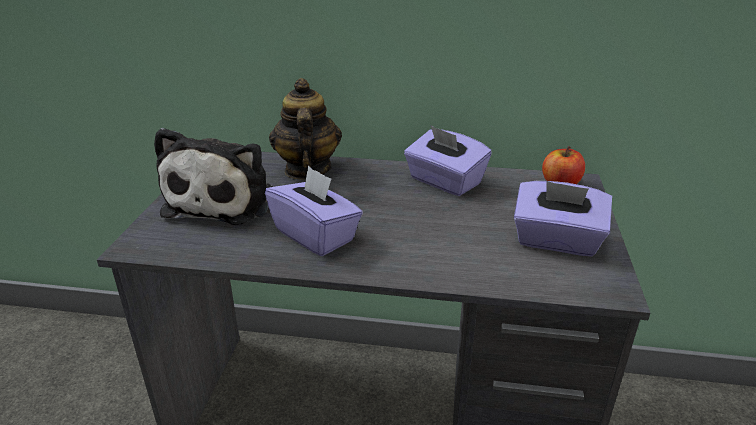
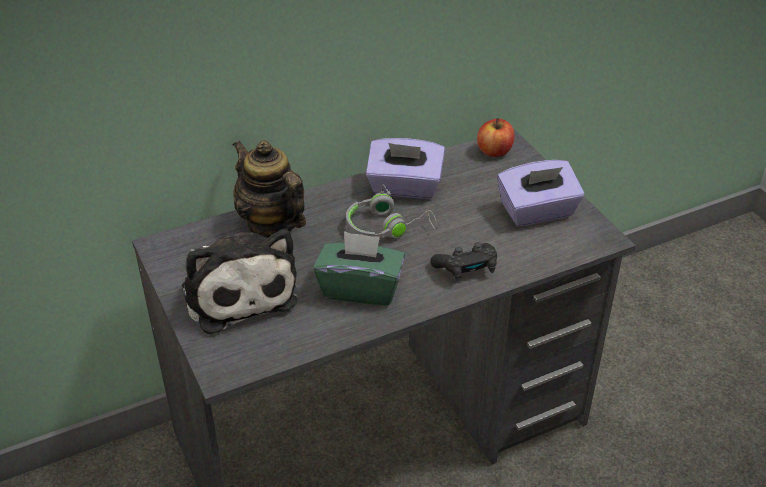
camera: 35 degrees left, 10 degrees up
(316, 235) = (360, 288): purple tissue box -> green tissue box
(395, 202) = (387, 227): none -> grey headphones
(428, 259) = (466, 269): none -> black game controller

